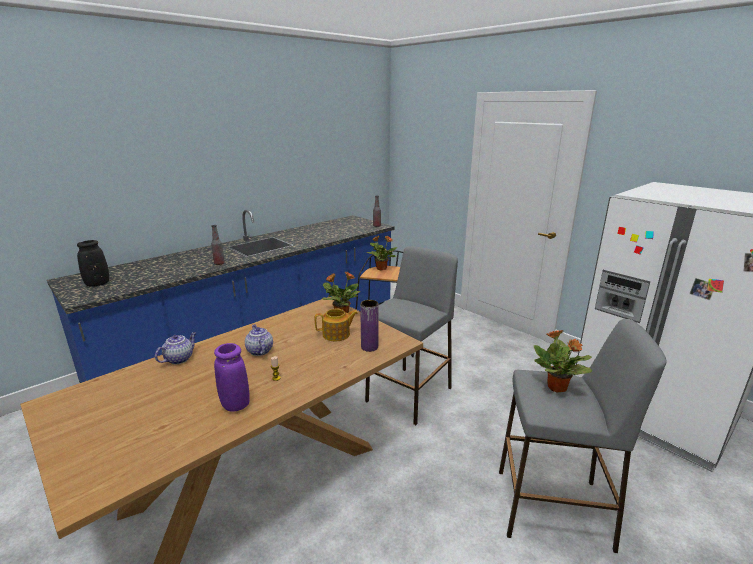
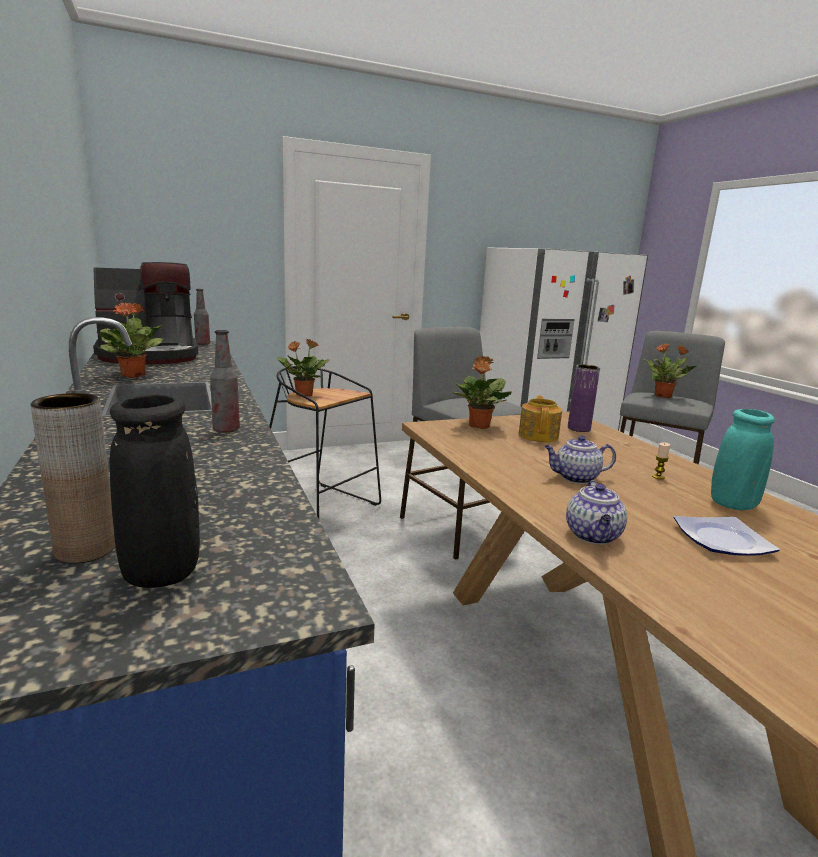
camera: 70 degrees left, 5 degrees down
(112, 275) = (86, 549): none -> brown vase
(178, 396) = (724, 541): none -> plate
(179, 359) = (593, 536): teapot -> teapot turned 135 degrees counterclockwise
(235, 404) = (733, 505): purple vase -> turquoise vase
(292, 235) = (134, 375): none -> potted plant
(332, 227) = (150, 356): none -> coffee machine

